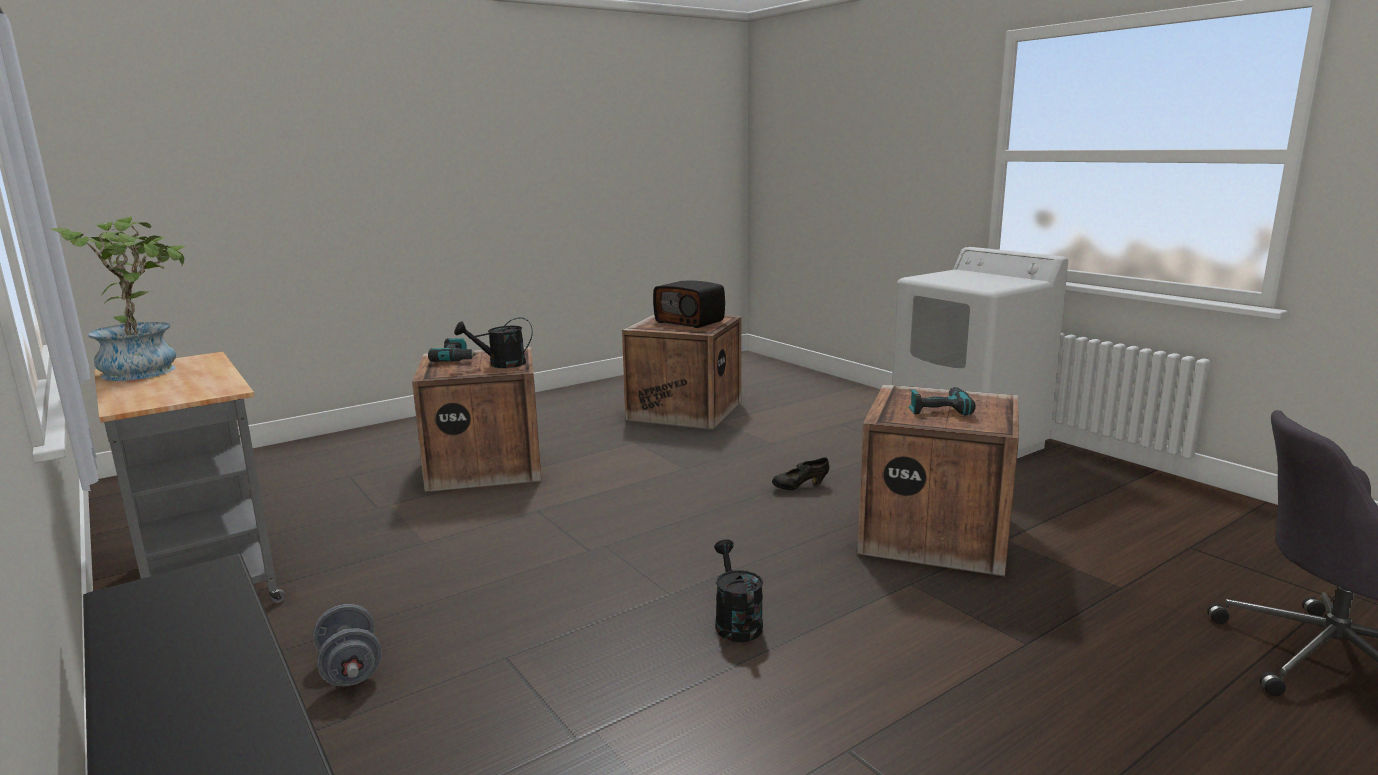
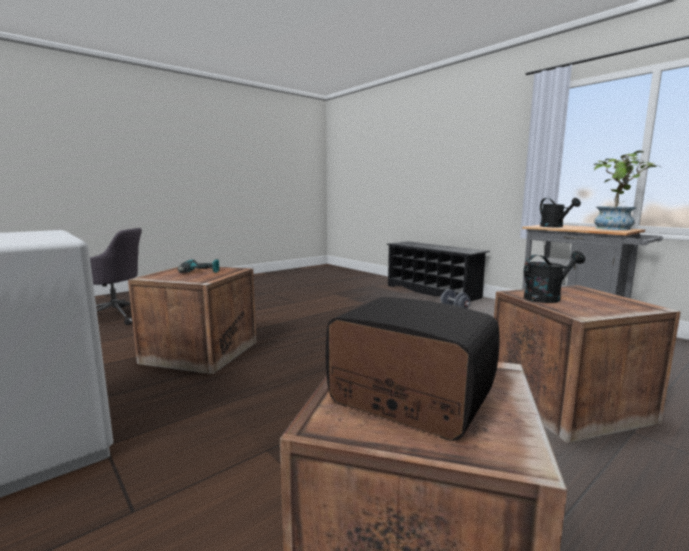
camera: 175 degrees right, 5 degrees down
(456, 358) = (615, 304): power drill -> none
(735, 622) = (324, 320): black watering can -> black watering can (555, 227)
(800, 487) = (265, 384): black shoe -> none

